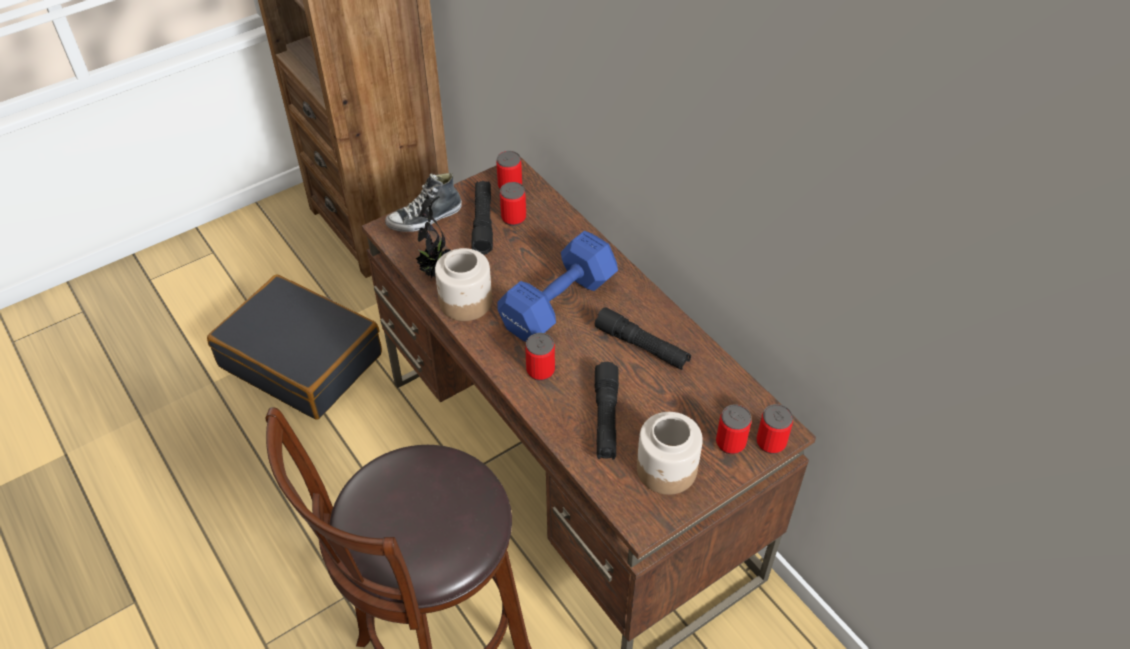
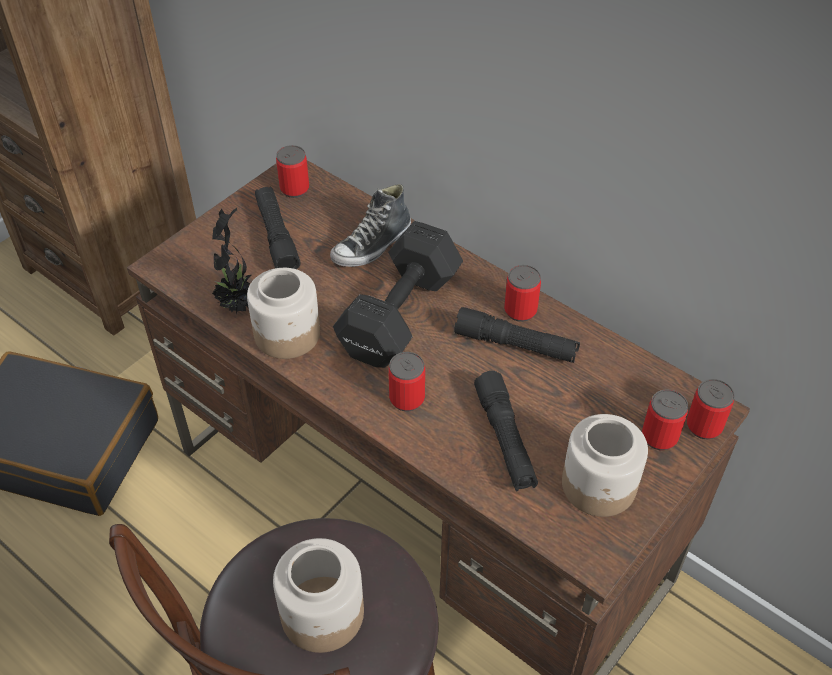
camera: 15 degrees left, 0 degrees up
(420, 513) = (321, 613): none -> jar
(425, 218) = (204, 244): shoe -> shoe (372, 246)
(513, 218) = (311, 224): can -> can (520, 310)
(555, 305) = (397, 316): blue dumbbell -> black dumbbell

